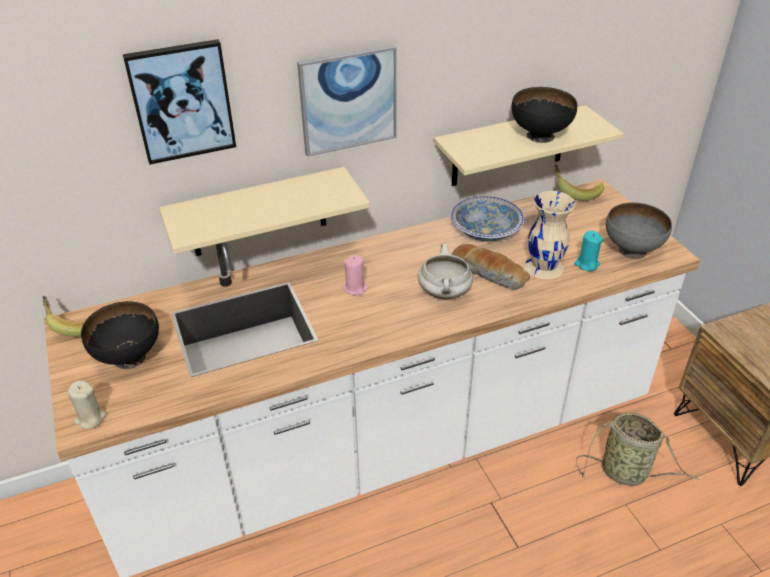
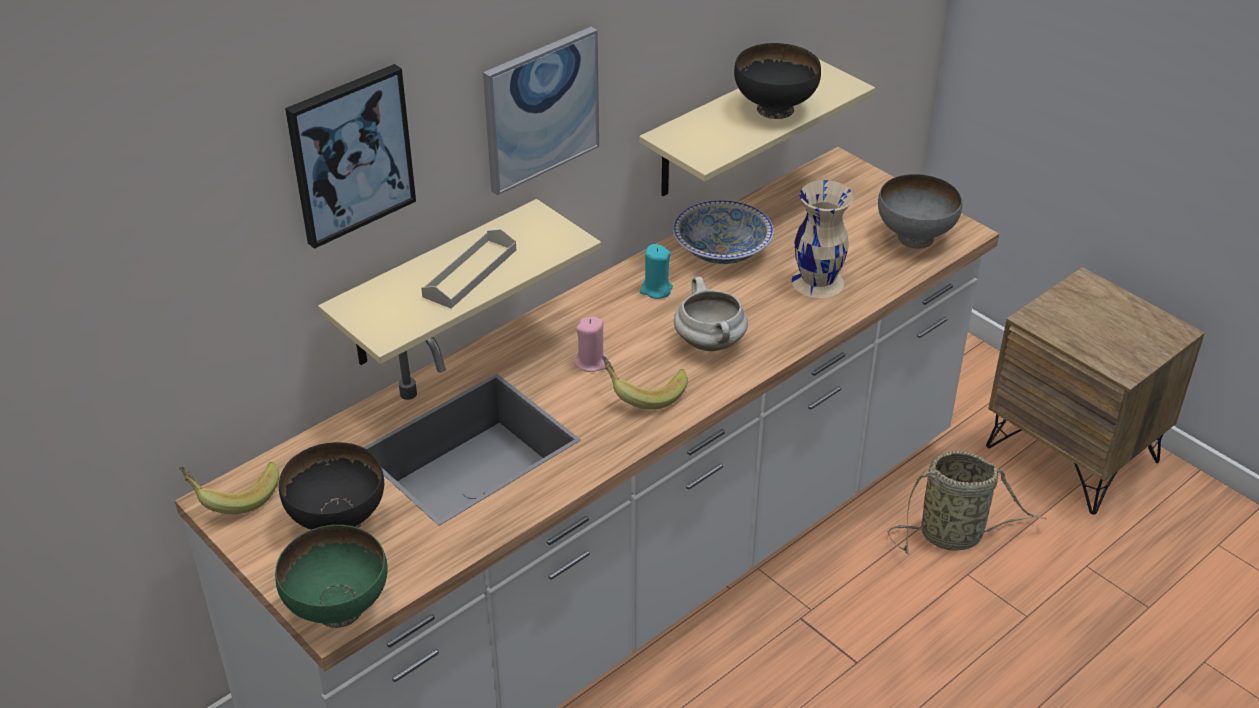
camera: 20 degrees left, 0 degrees up
(90, 418) = (338, 608): beige candle -> green bowl
(268, 206) = (470, 273): none -> grey tray
(489, 273) = (754, 305): bread -> none
(575, 191) = (810, 171): banana -> banana (643, 392)
(586, 264) = (868, 267): turquoise candle -> turquoise candle (656, 290)

